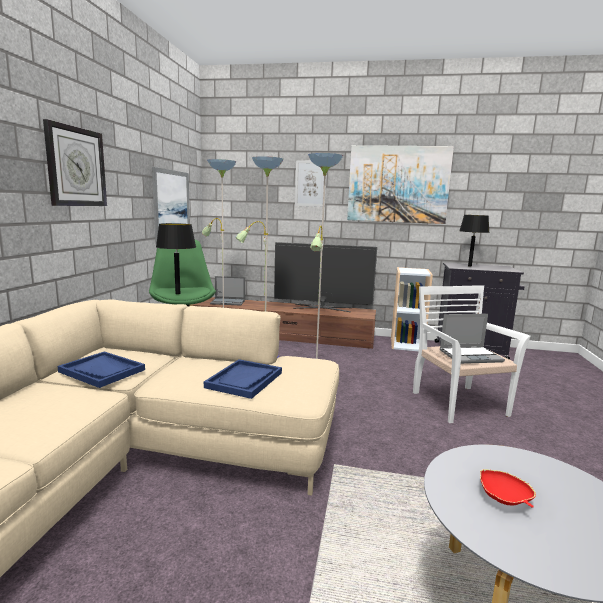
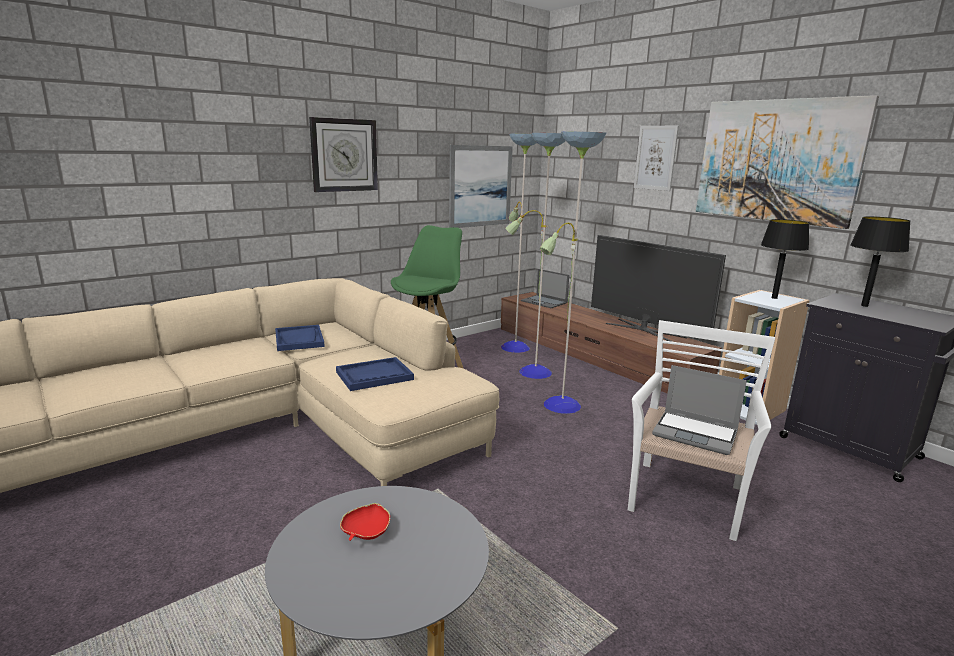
camera: 40 degrees right, 5 degrees up
(178, 293) = (412, 283): black table lamp -> black table lamp (774, 298)

